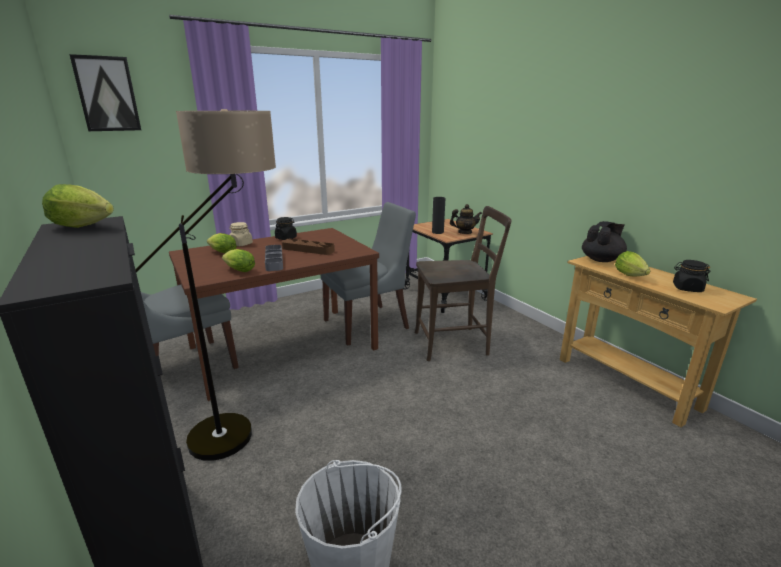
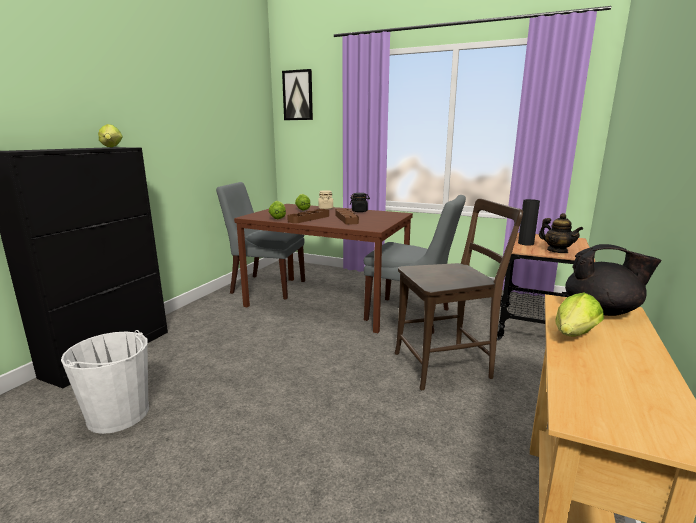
camera: 55 degrees right, 5 degrees down
(246, 430) = (225, 328): floor lamp -> none
(274, 260) = (309, 219): grey tray -> brown tray
(455, 343) = (447, 365): brown chair -> brown chair turned 60 degrees counterclockwise
(687, 288) = (615, 385): black jar -> none

